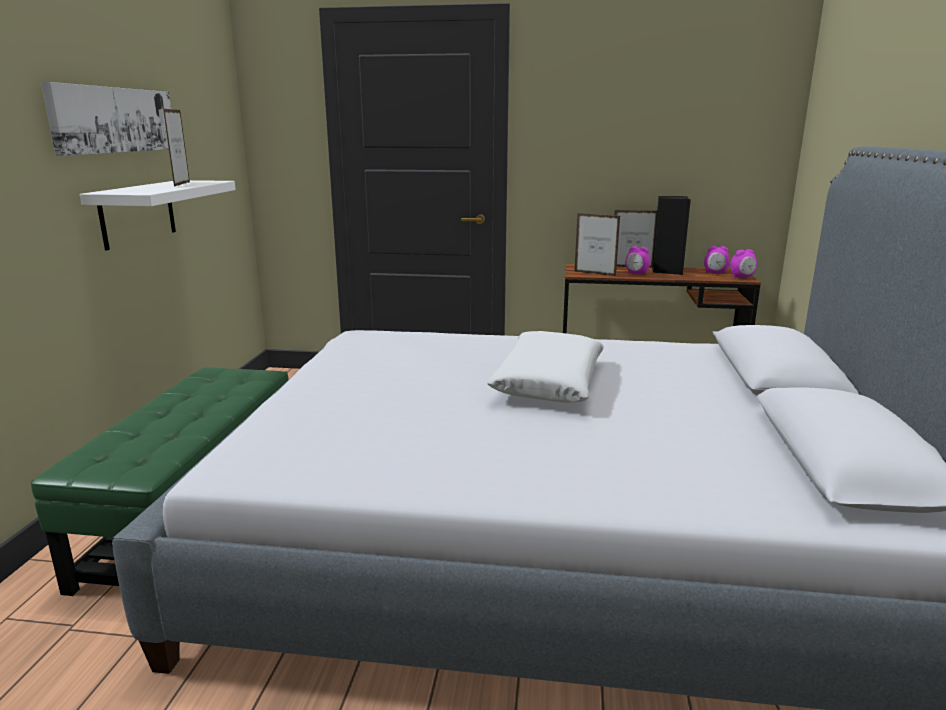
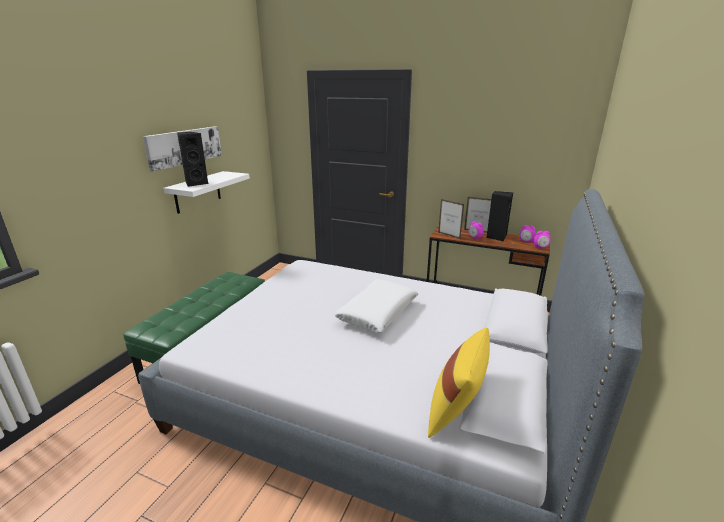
camera: 15 degrees right, 5 degrees up
(143, 189) = (195, 183): none -> black speaker
(182, 184) = (219, 178): picture frame -> none
(791, 489) = (456, 412): none -> yellow pillow

